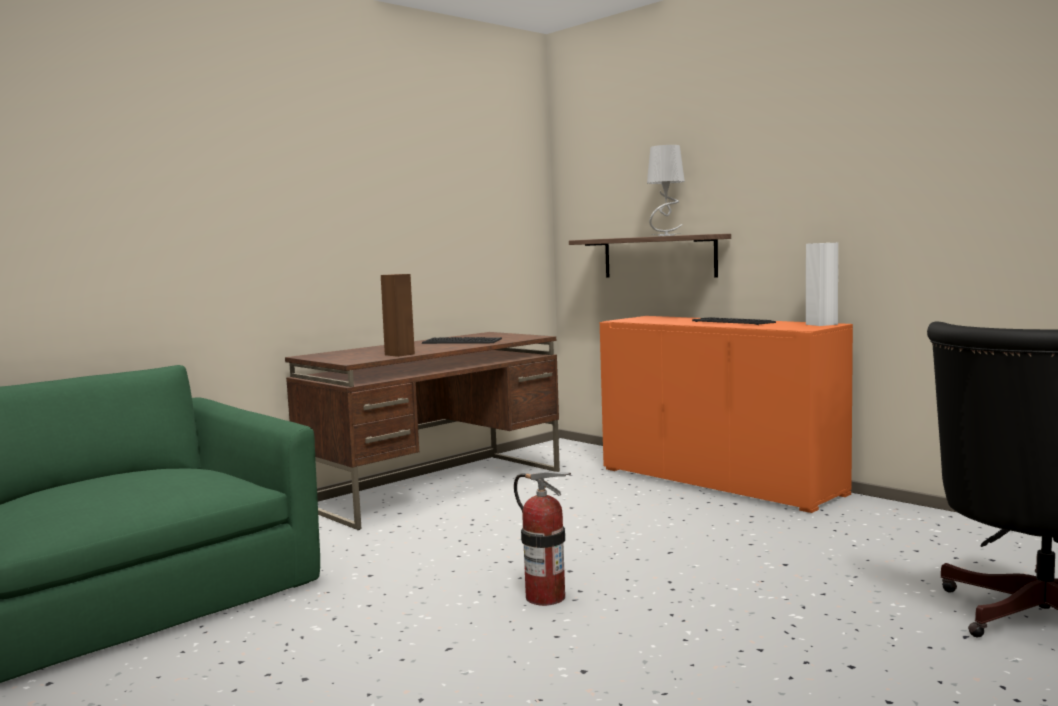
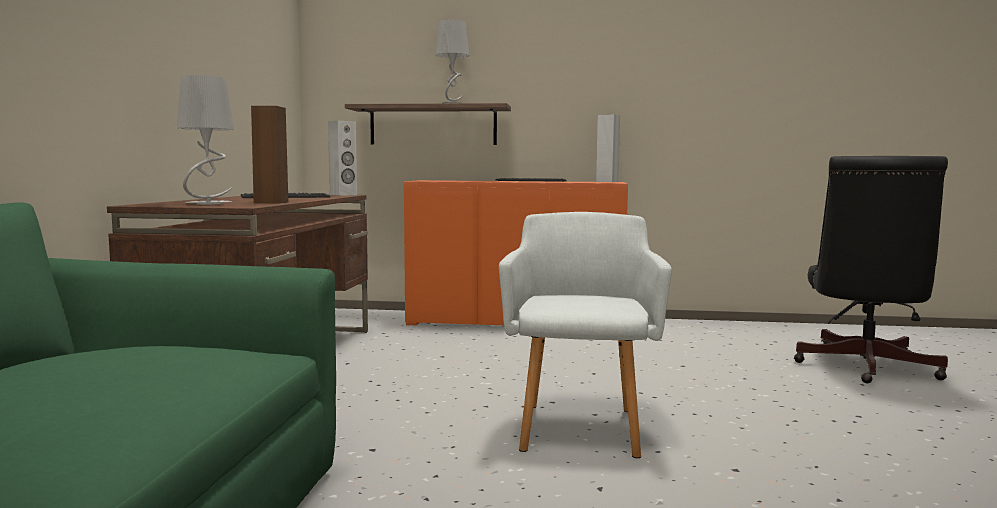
camera: 40 degrees left, 0 degrees up
(349, 356) = (208, 204): none -> grey table lamp
(530, 337) = (343, 195): none -> white speaker
(545, 597) = (580, 425): fire extinguisher -> white armchair

